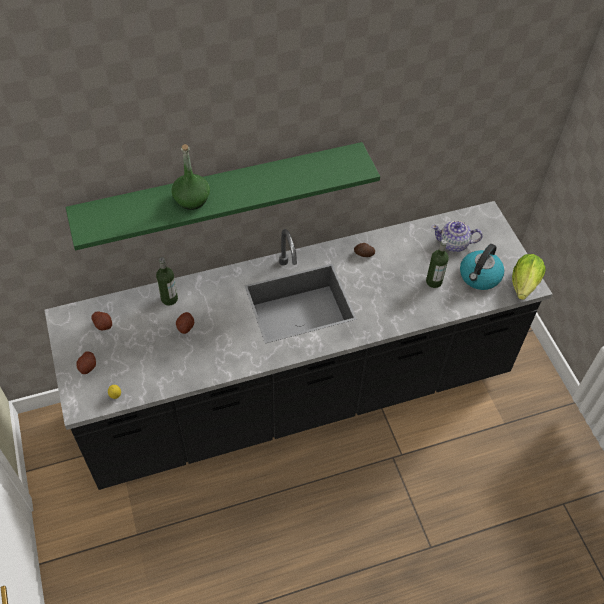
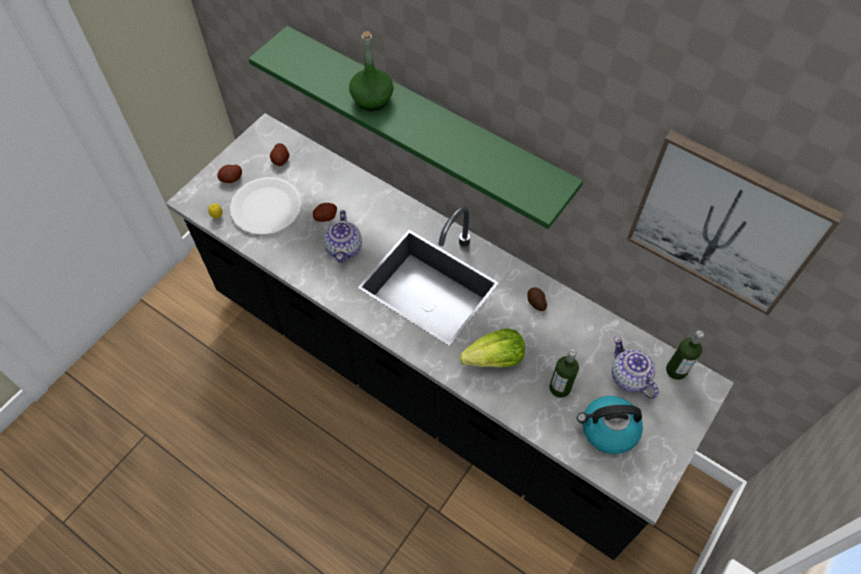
camera: 55 degrees right, 5 degrees up
(139, 358) = (266, 207): none -> white plate
(169, 299) = (345, 185): bottle -> bottle (676, 370)
(224, 331) = (344, 247): none -> teapot
(463, 98) = (725, 223): none -> picture
(524, 284) = (640, 483): lettuce -> lettuce (495, 359)

